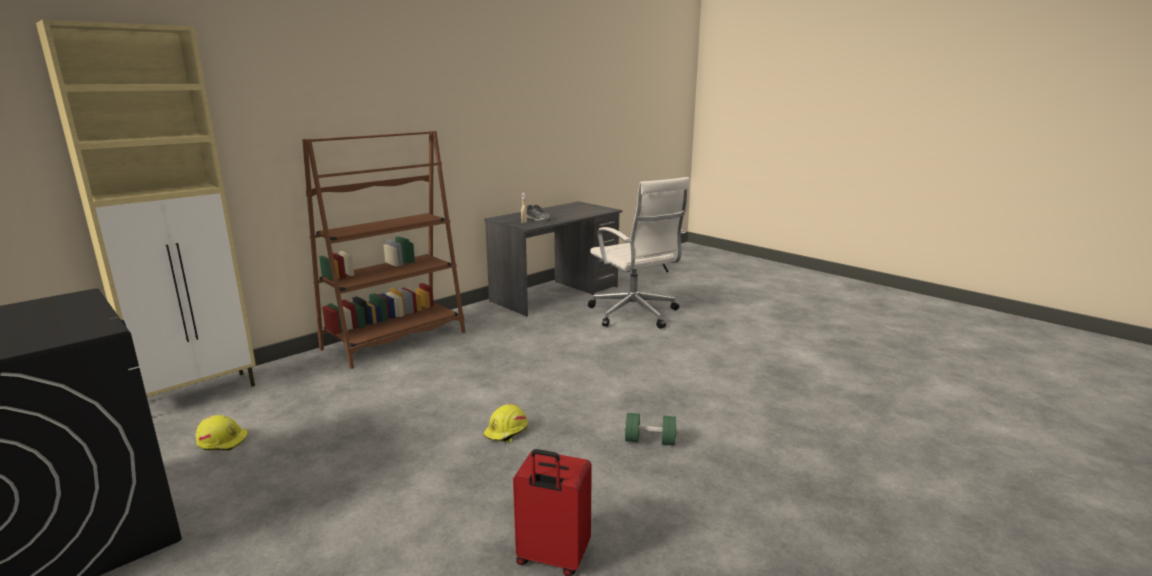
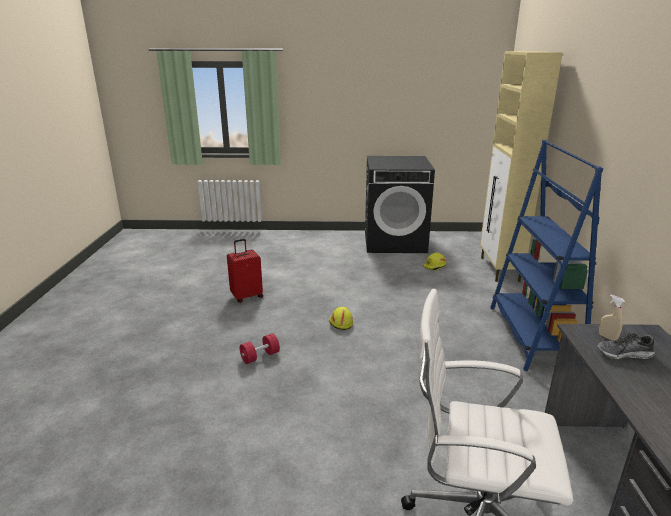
camera: 135 degrees right, 5 degrees up
(395, 341) = (533, 336): brown bookcase -> blue bookcase
(650, 441) = (260, 356): green dumbbell -> red dumbbell

